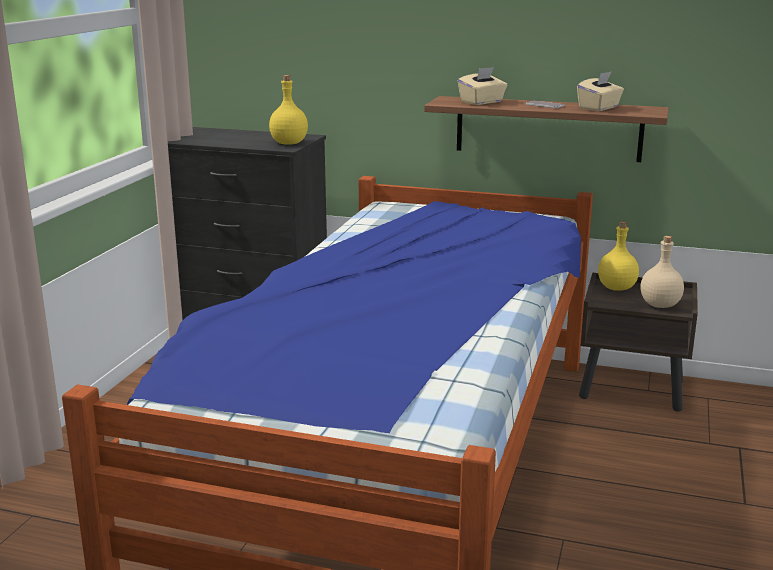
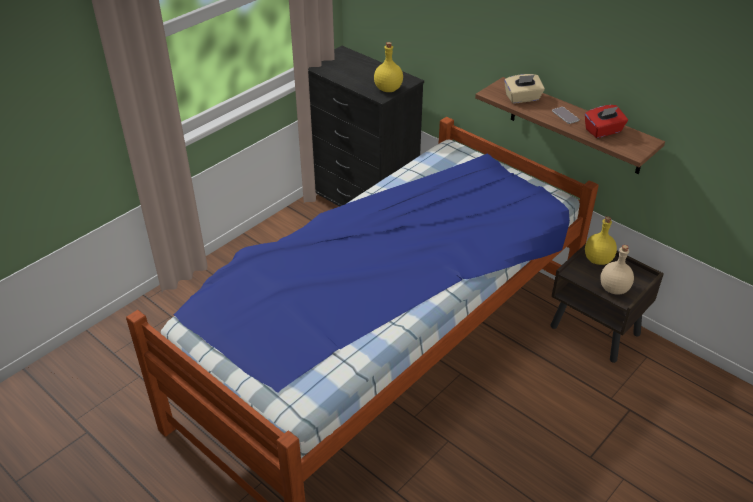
camera: 25 degrees right, 20 degrees up
(599, 108) = (603, 131): beige tissue box -> red tissue box

